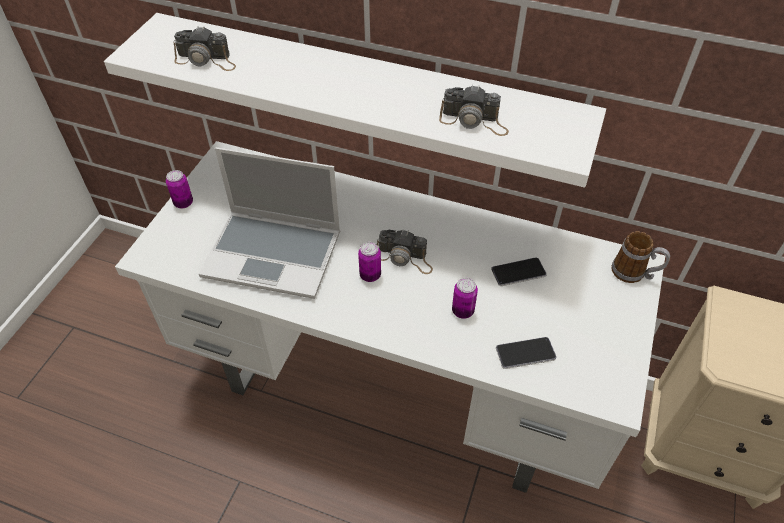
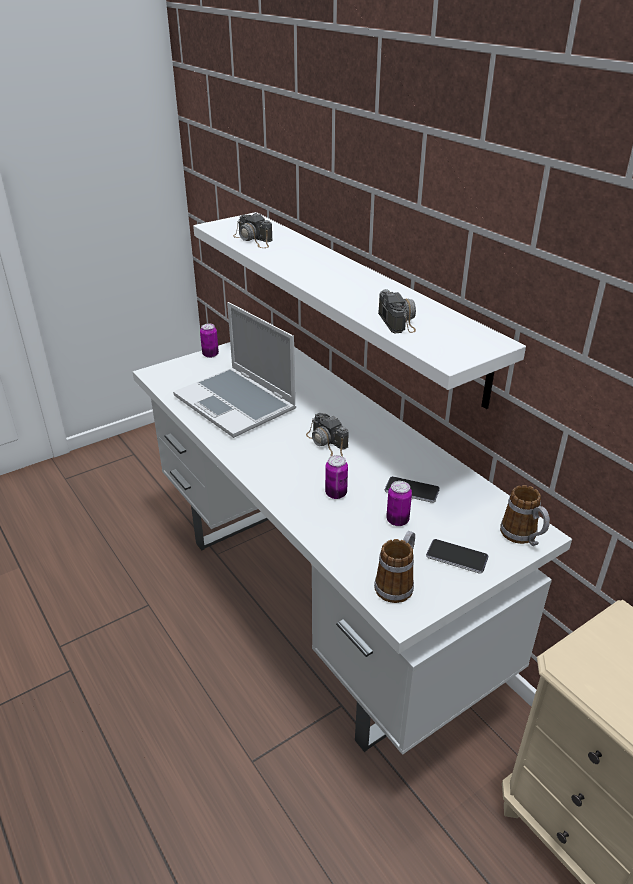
camera: 35 degrees right, 15 degrees down
(370, 275) = (290, 442): can -> can (397, 520)
(474, 121) = (397, 319): camera -> camera turned 150 degrees counterclockwise
(525, 353) = (356, 543): phone -> phone (456, 557)
(590, 375) = (397, 583): none -> mug

